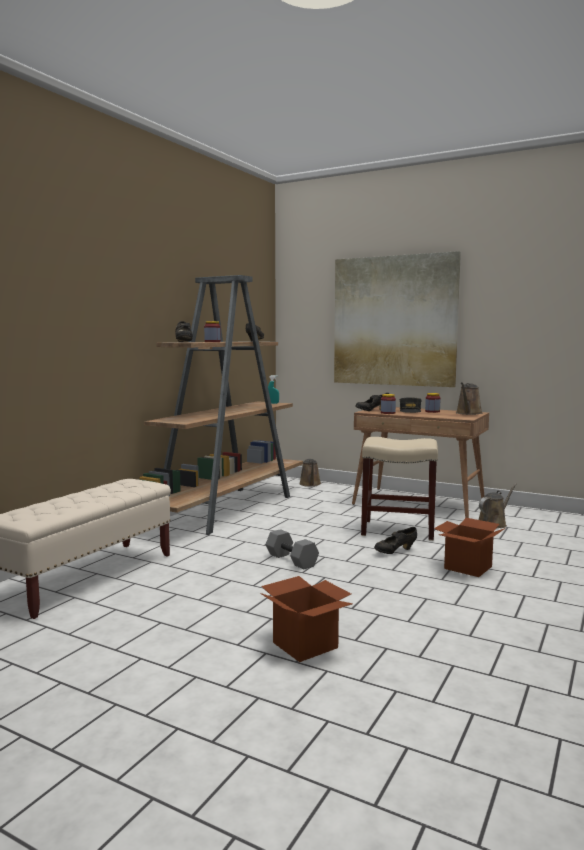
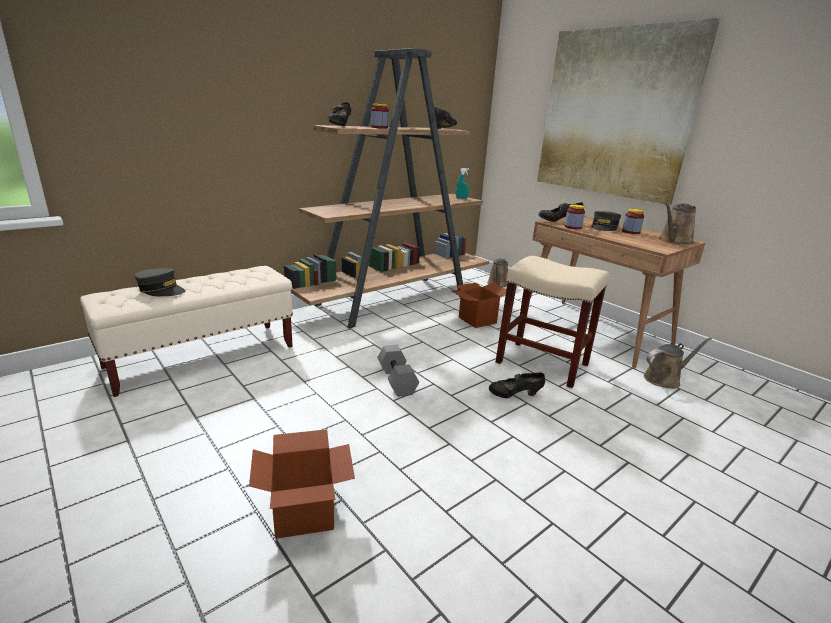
camera: 20 degrees right, 15 degrees up
(59, 504) = (161, 290): none -> grey cap
(468, 567) = (584, 442): cardboard box -> cardboard box (477, 320)

